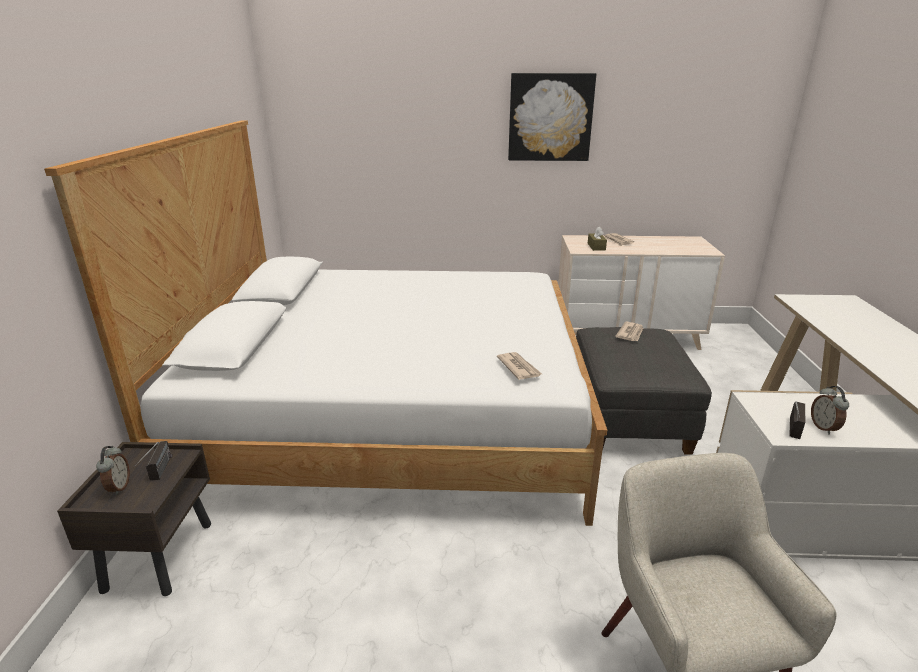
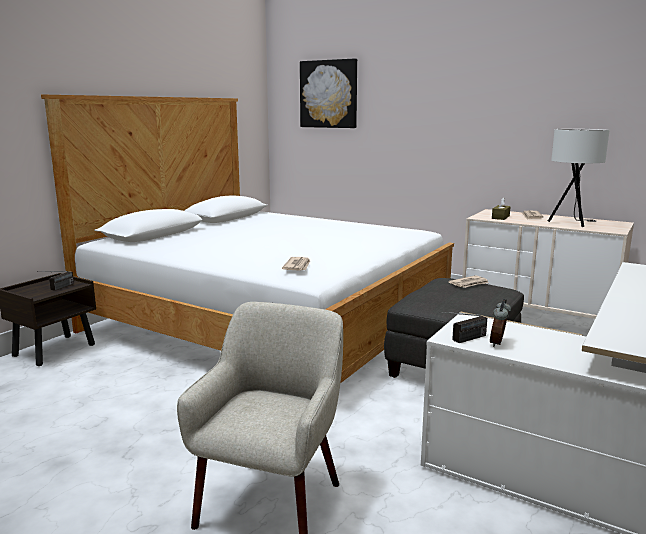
camera: 30 degrees right, 10 degrees down
(118, 487) = (34, 289): alarm clock -> none
(550, 117) = (477, 100): picture -> picture (329, 94)
(664, 247) = (572, 224): none -> white table lamp

